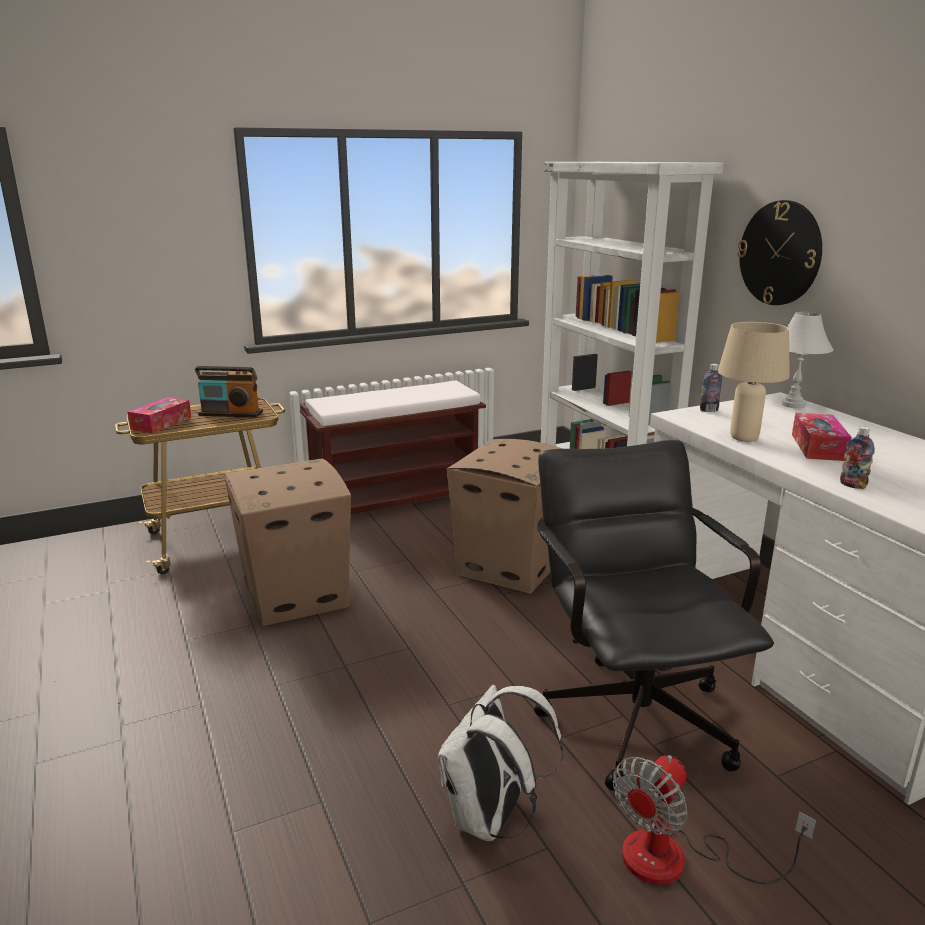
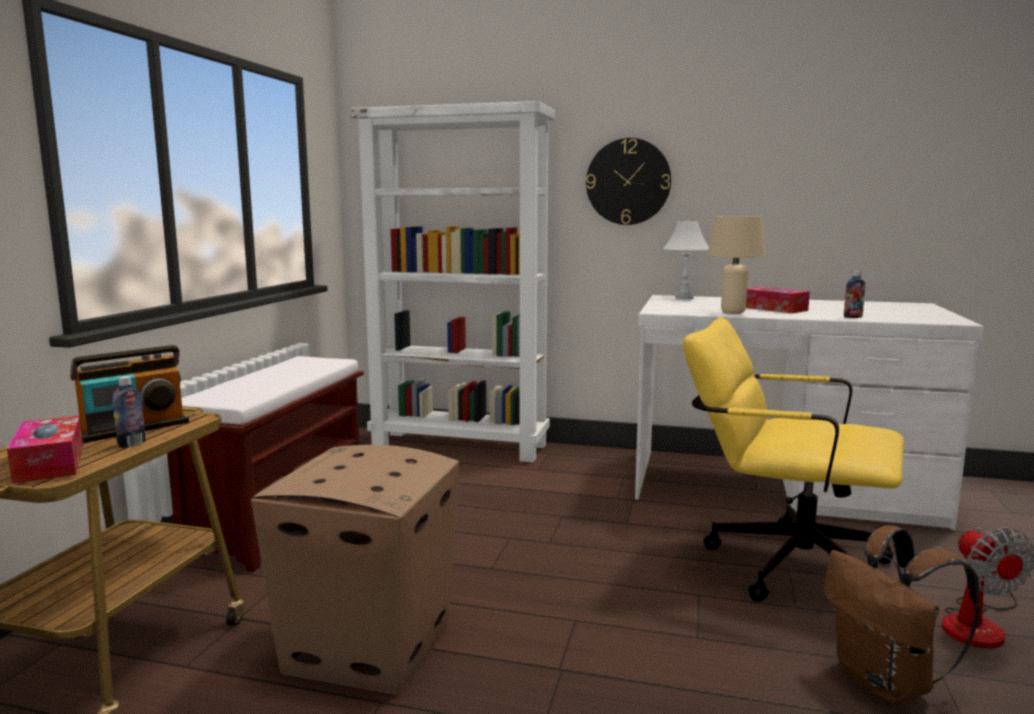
camera: 50 degrees left, 10 degrees down
(491, 819) = (887, 683): white backpack -> brown backpack
(510, 566) = (510, 521): cardboard box -> none
(631, 709) = (782, 563): black office chair -> yellow office chair
(709, 410) = (660, 306): bottle -> bottle (132, 444)

